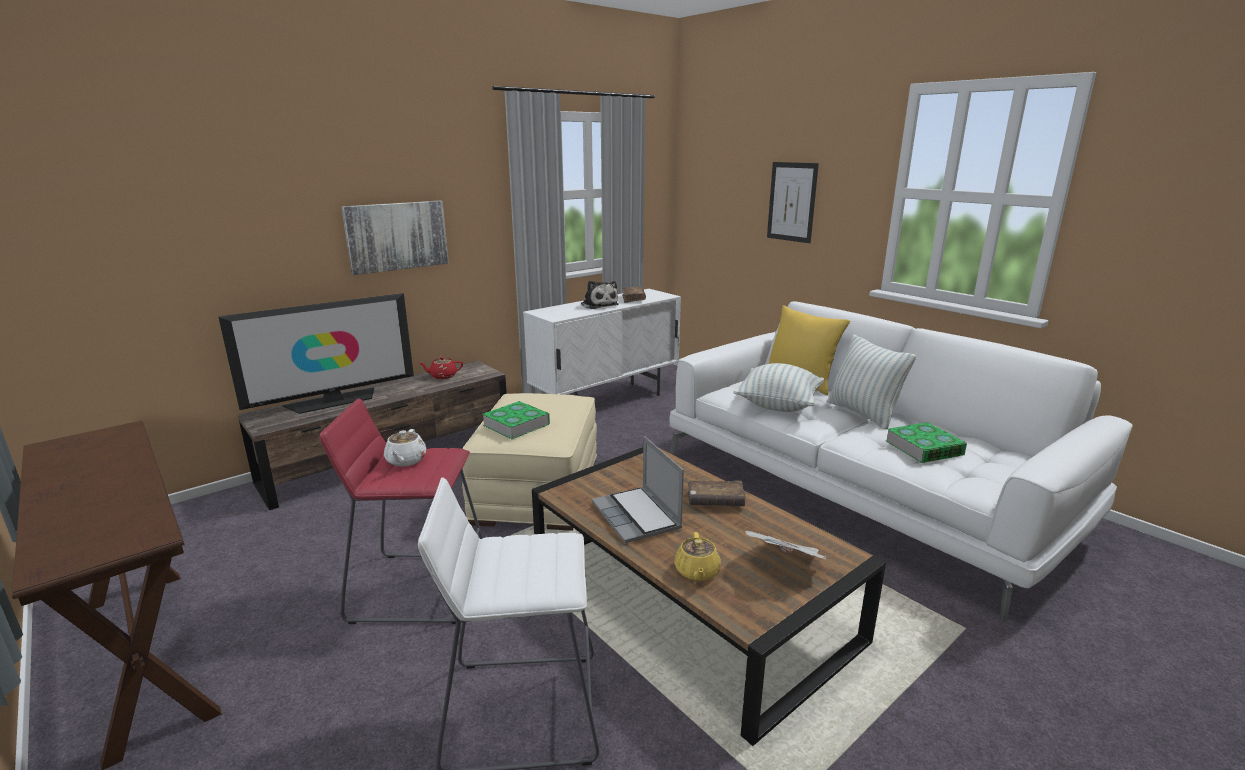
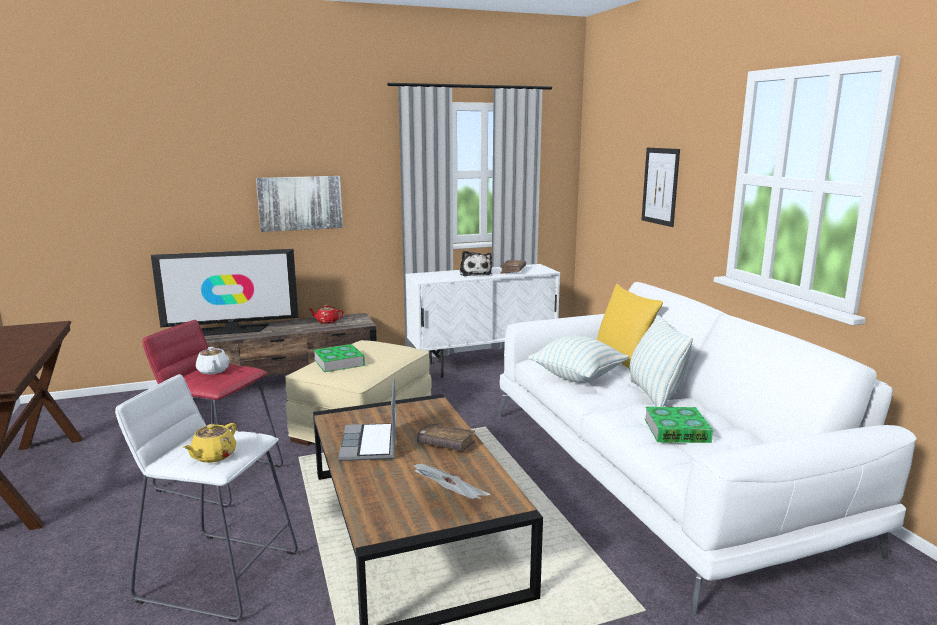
camera: 20 degrees right, 5 degrees down
(405, 461) = (213, 371): white teapot -> white teapot turned 45 degrees counterclockwise
(697, 572) = (372, 491): yellow teapot -> yellow teapot (213, 456)

